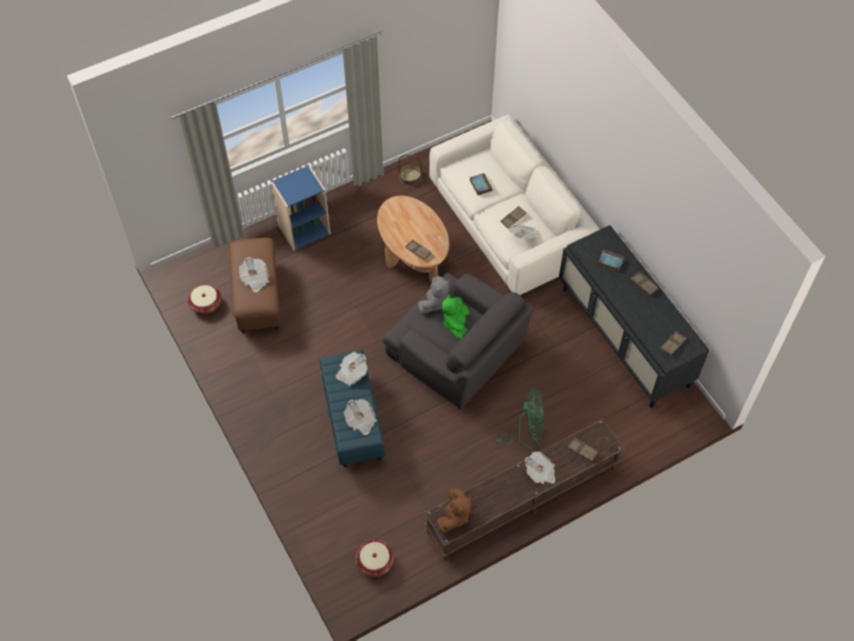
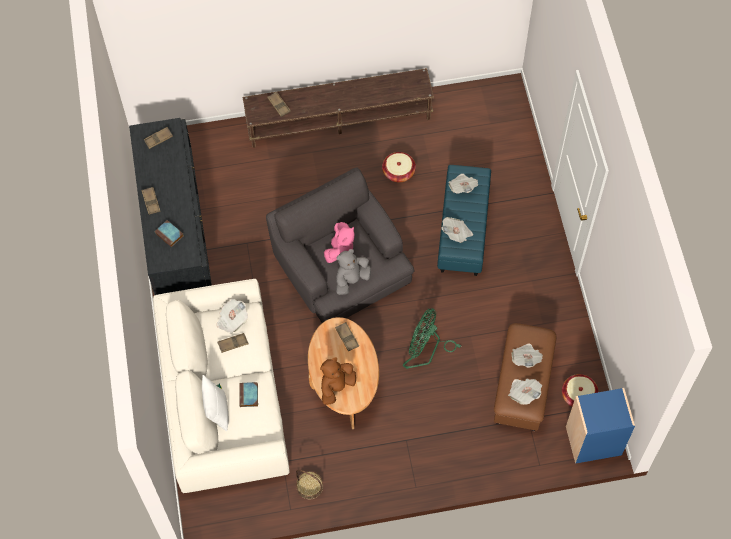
camera: 160 degrees left, 5 degrees up
(304, 229) = (450, 455): blue bookcase -> blue bookcase (593, 441)
(375, 562) = (482, 109): basket -> basket (398, 172)
(454, 517) = (410, 86): brown plush toy -> brown plush toy (336, 386)
(456, 324) = (340, 249): green plush toy -> pink plush toy
(501, 169) = (217, 411): none -> white pillow
(527, 431) = (309, 173): green fan -> green fan (427, 347)
(540, 473) = (323, 98): newspaper -> newspaper (523, 393)

